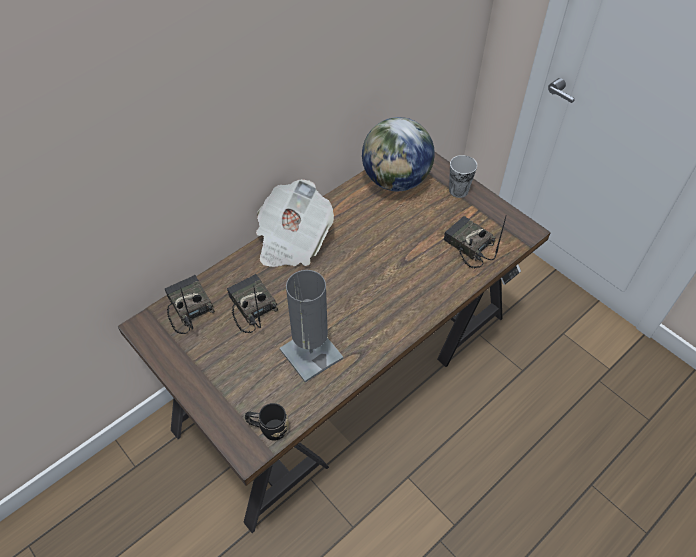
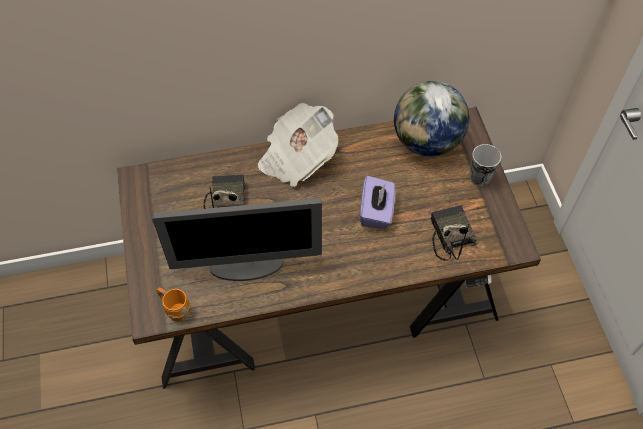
camera: 30 degrees right, 5 degrees up
(188, 308) = (177, 178): radio -> none
(269, 429) = (175, 309): black mug -> orange mug
(311, 354) = (247, 265): grey table lamp -> monitor
(394, 254) = (376, 212): none -> purple tissue box

